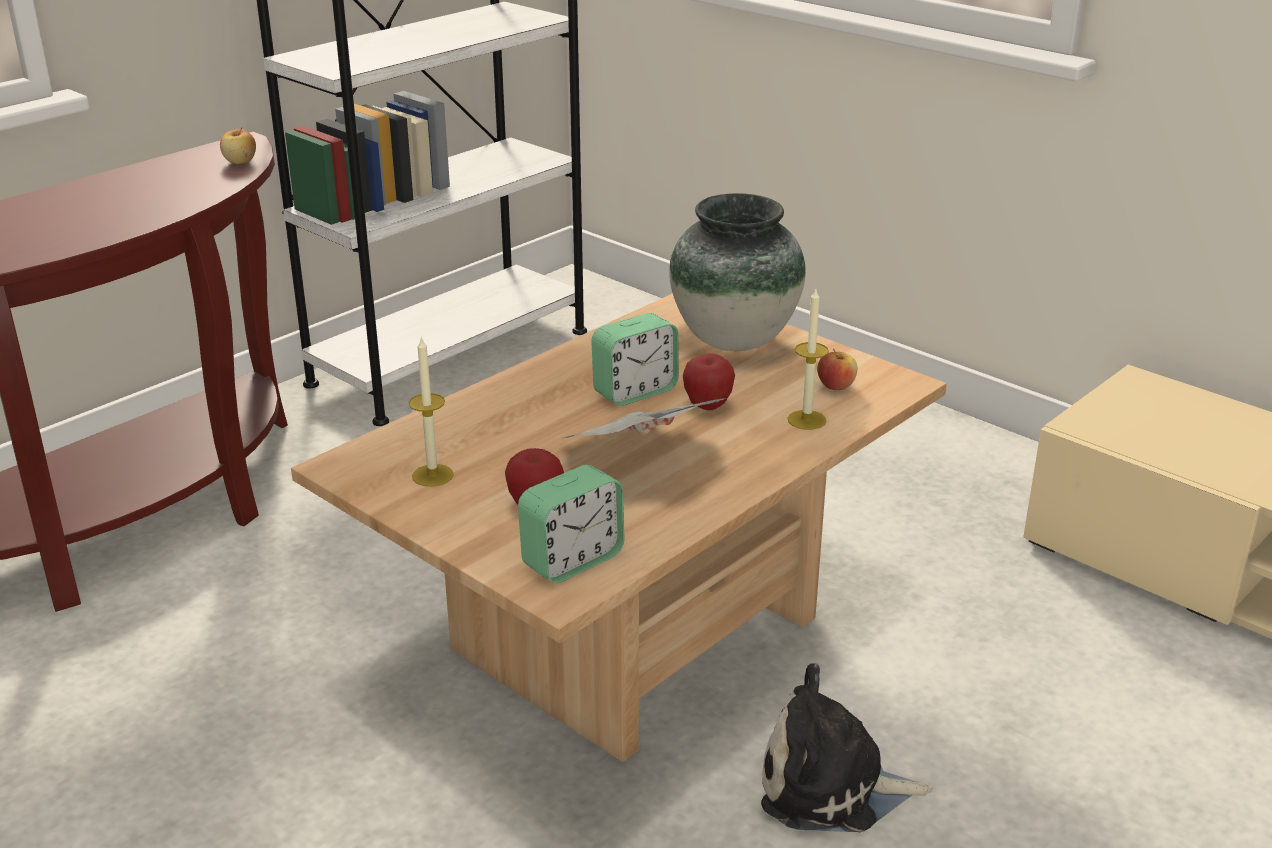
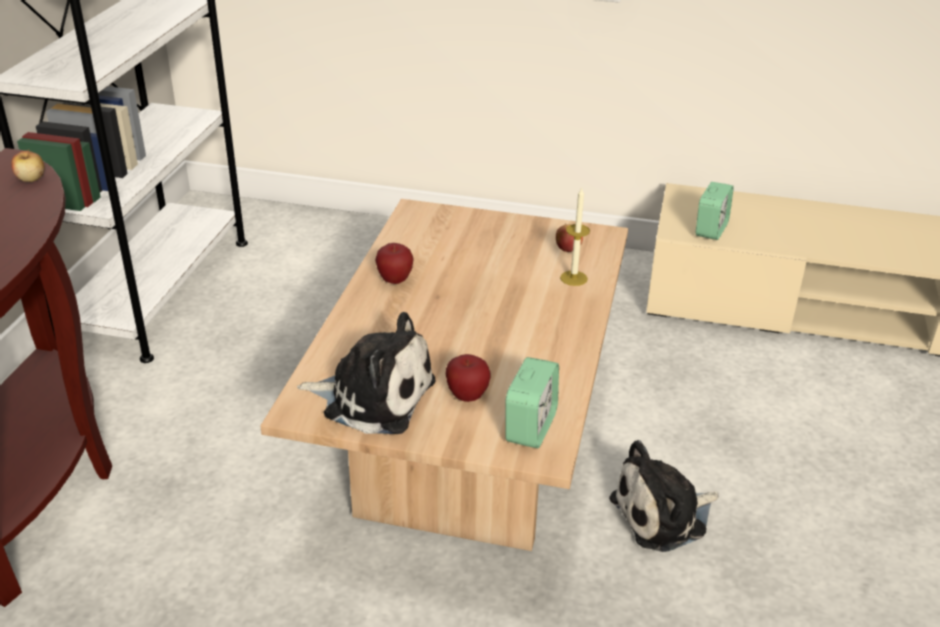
camera: 30 degrees left, 5 degrees up
(432, 475) = (373, 396): candle -> plush toy
(635, 391) = (447, 289): alarm clock -> alarm clock (711, 230)
(640, 458) = (500, 338): newspaper -> none
(707, 406) = (504, 286): apple -> apple (395, 280)
(734, 341) = (473, 232): vase -> none

